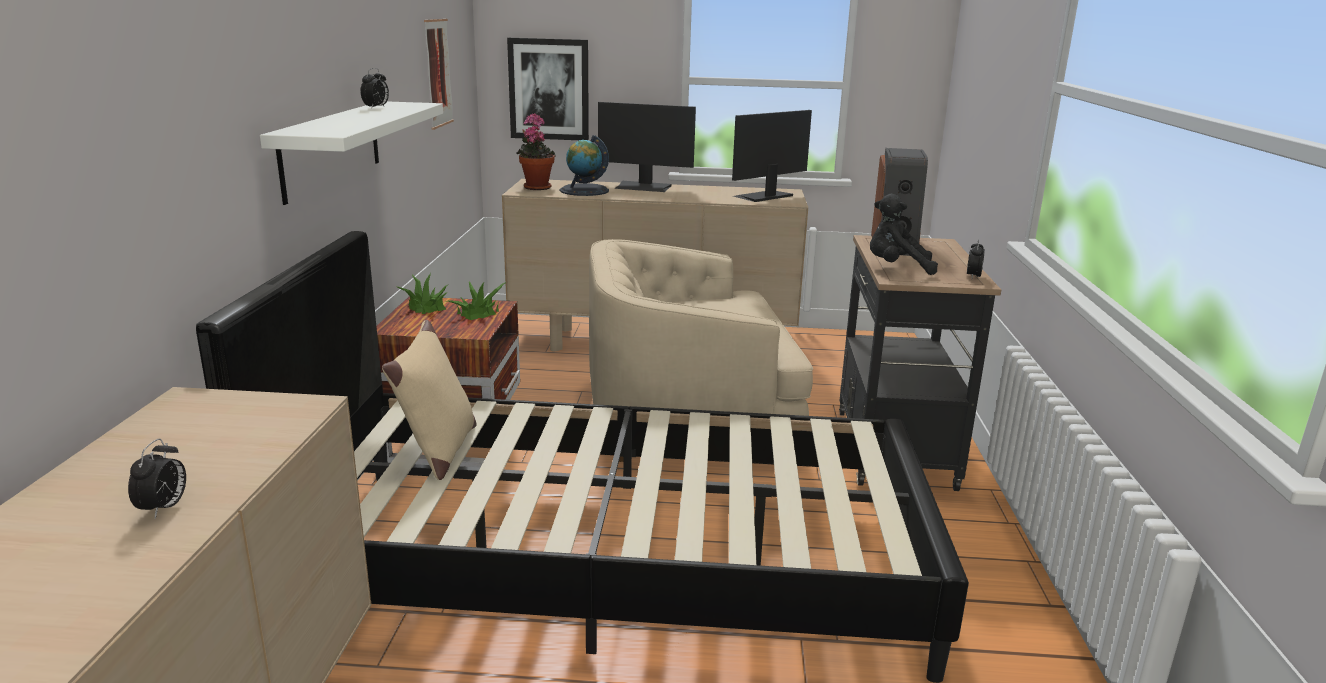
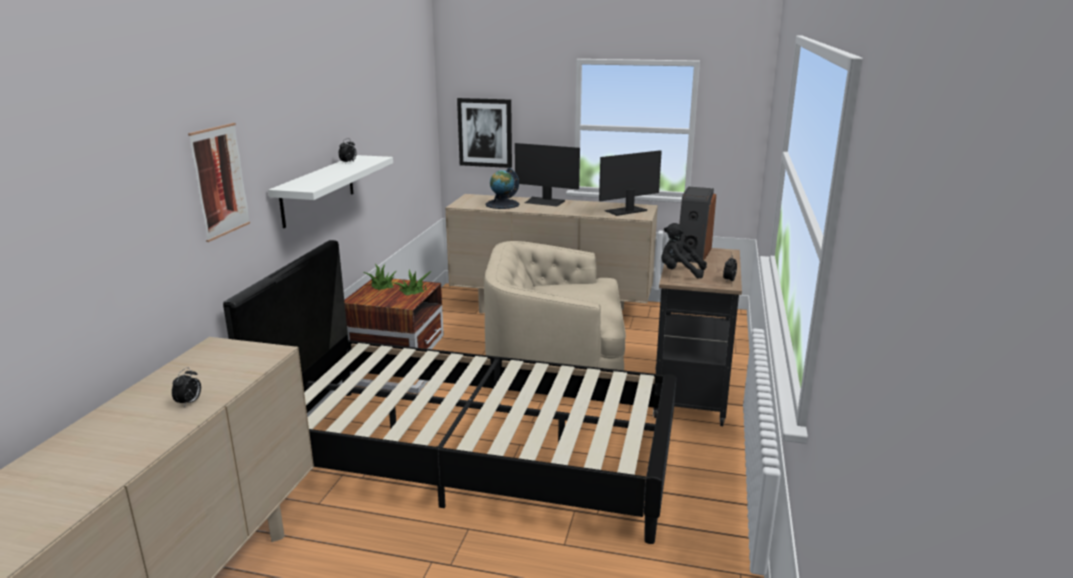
camera: 10 degrees right, 0 degrees up
(438, 73) = (403, 128): picture -> picture (220, 181)
(439, 452) = (370, 380): beige pillow -> none
(536, 187) = (471, 201): potted plant -> none

